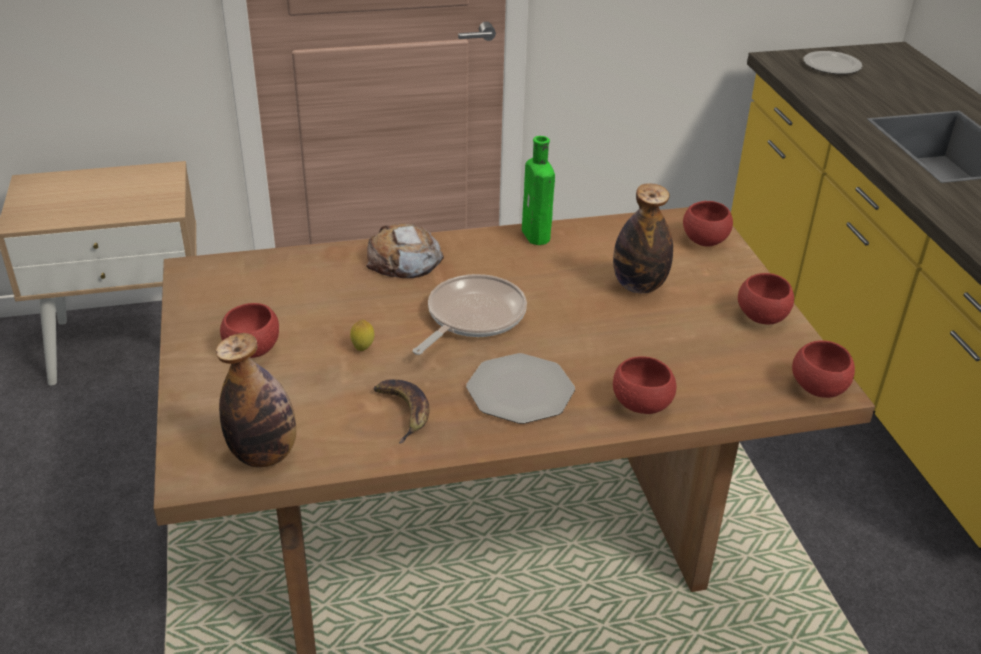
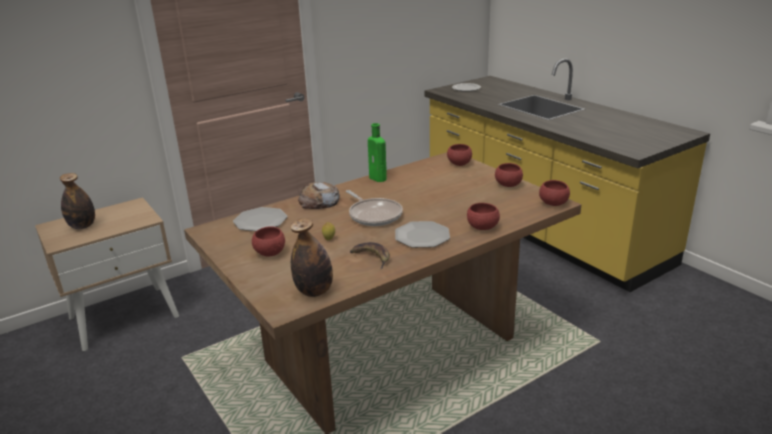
camera: 20 degrees left, 10 degrees down
(284, 276) = (260, 221): none -> plate
(472, 317) = (374, 215): frying pan -> frying pan turned 135 degrees clockwise
(639, 286) = (443, 186): bottle -> bottle (82, 226)

